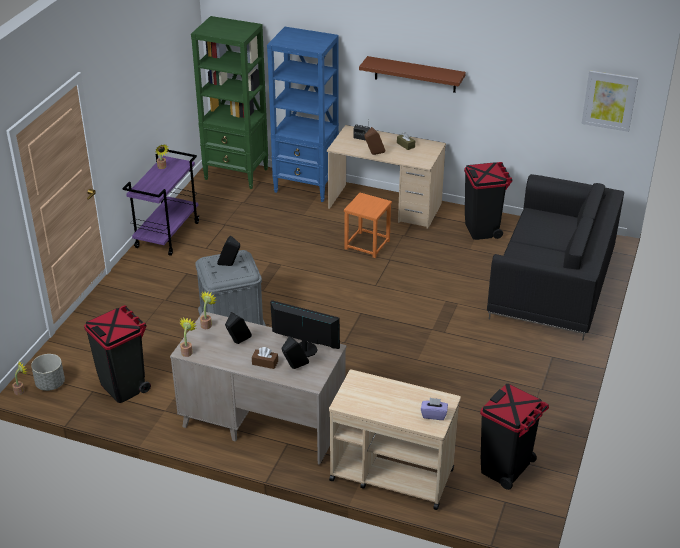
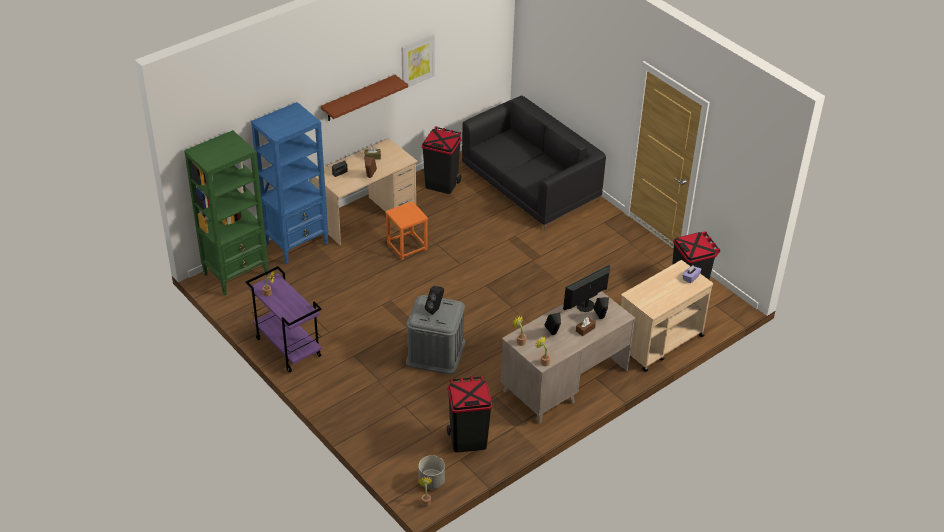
camera: 60 degrees left, 5 degrees up
(609, 100) = (490, 38): picture -> picture (417, 61)

